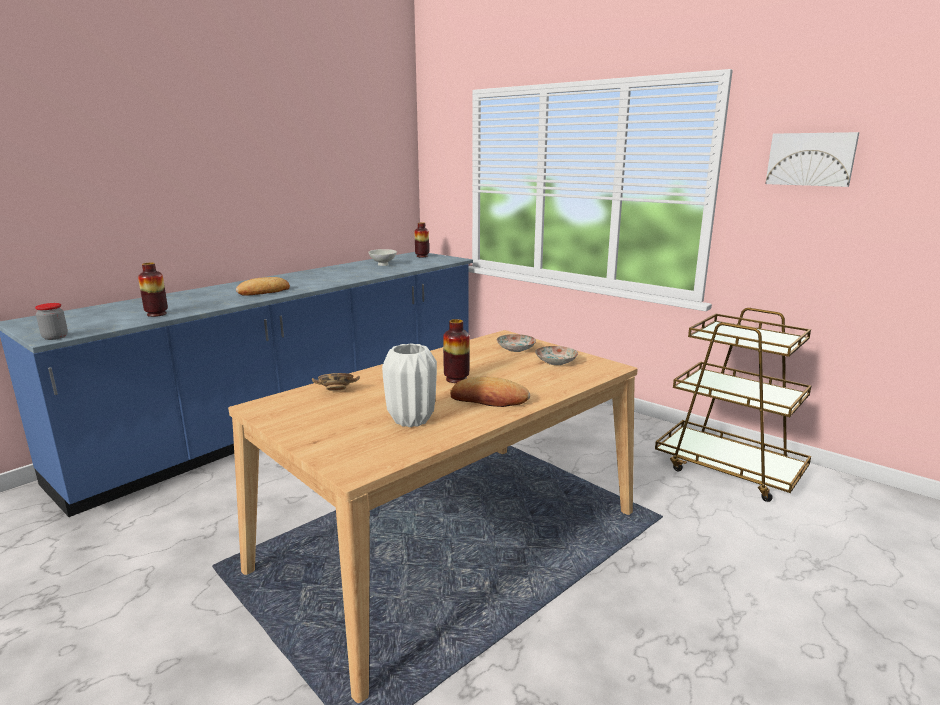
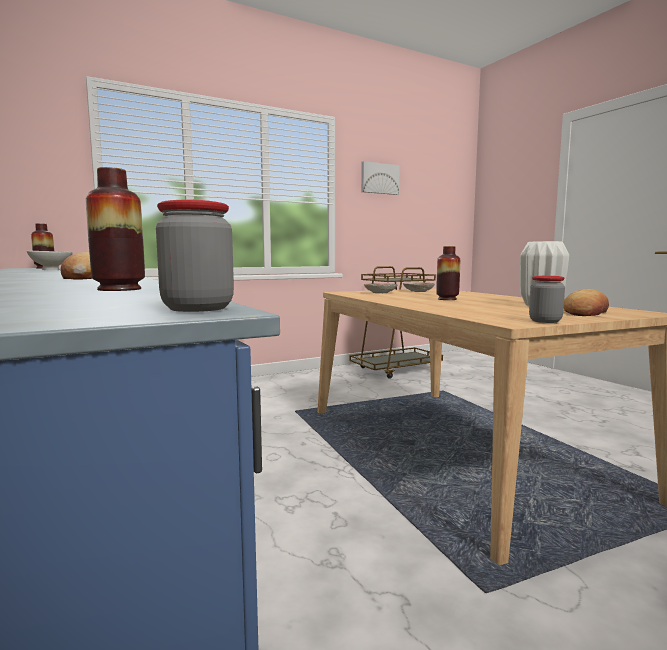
camera: 70 degrees left, 10 degrees down
(269, 418) = (545, 321): none -> jar
(336, 391) = (467, 311): bowl -> none
(489, 399) = (494, 298): bread -> bread (586, 311)

